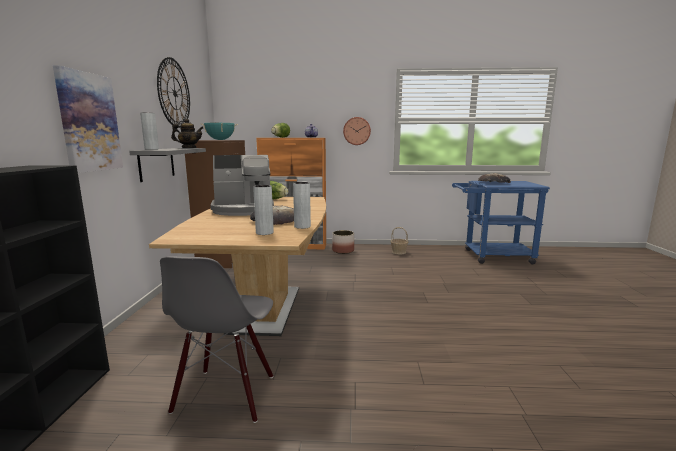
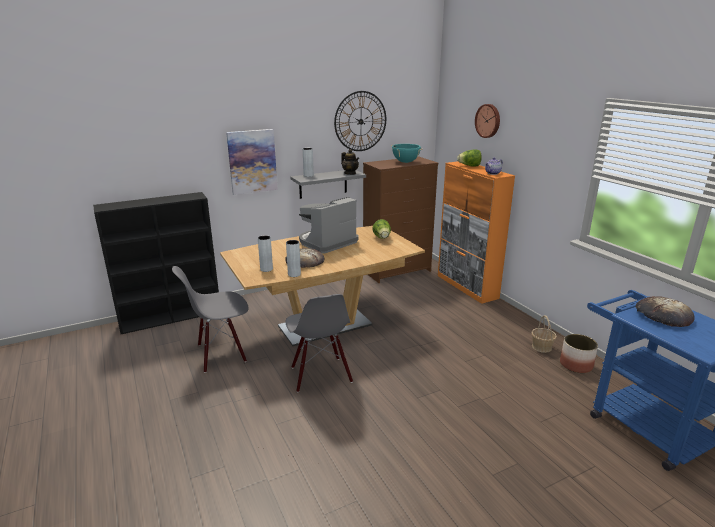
camera: 60 degrees right, 10 degrees up
(244, 210) = (327, 242): coffee machine -> coffee machine turned 90 degrees clockwise
(343, 251) = (492, 314): planter -> planter (576, 365)
(354, 334) = (320, 375): none -> grey chair
(356, 131) = (547, 175): wall clock -> wall clock (488, 121)

